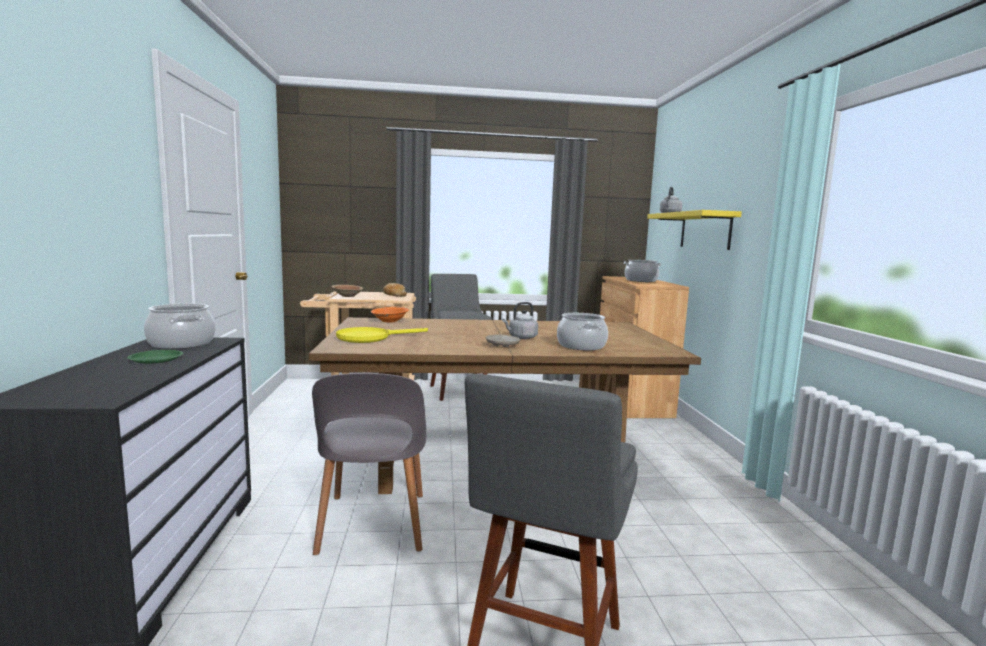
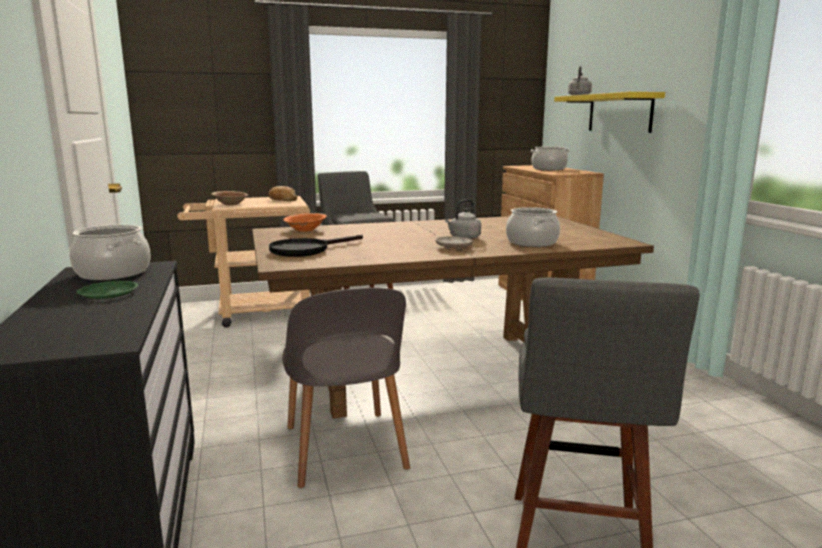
camera: 10 degrees left, 5 degrees up
(370, 338) = (306, 250): yellow frying pan -> black frying pan

